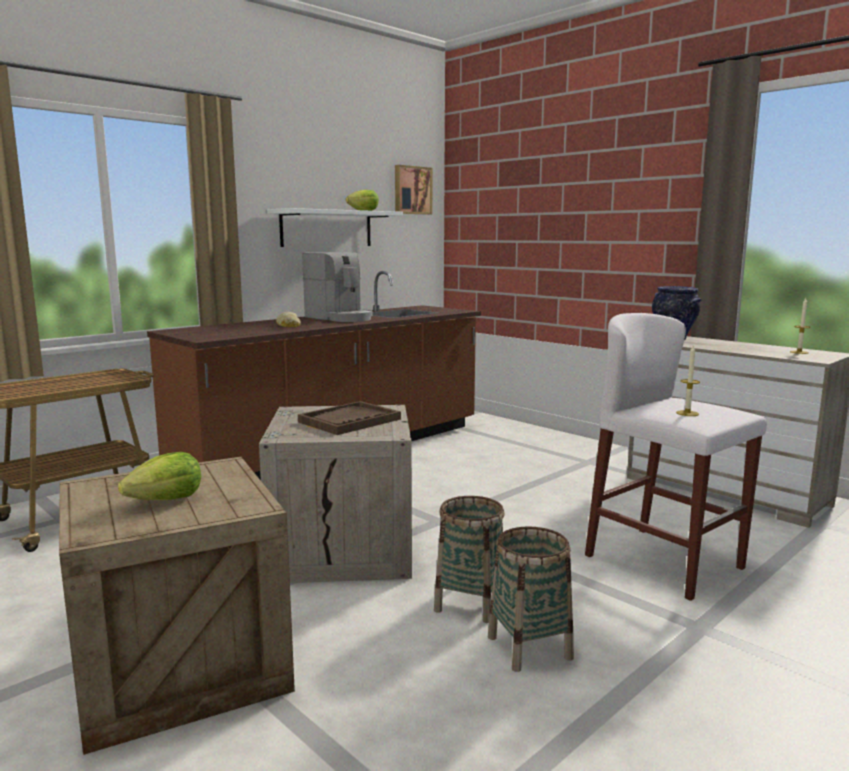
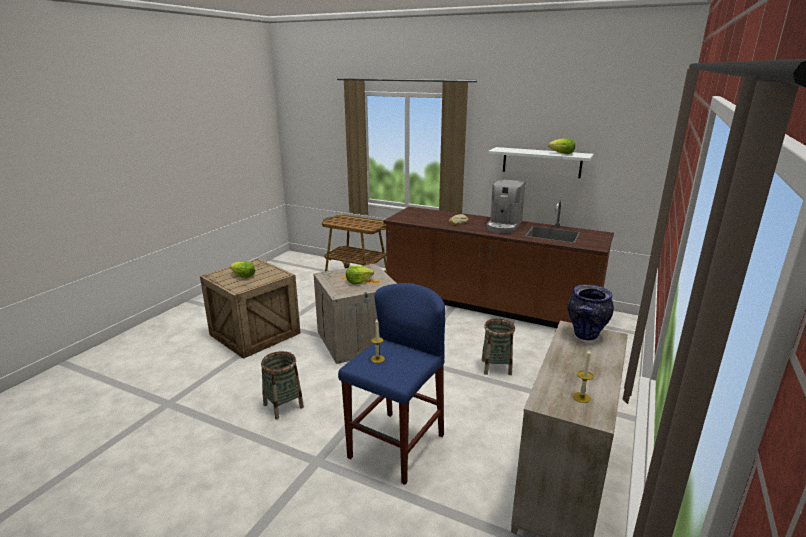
camera: 70 degrees right, 10 degrees up
(349, 421) = (358, 281): brown tray -> lettuce
(412, 190) = (636, 137): picture -> none
(470, 603) = (318, 384): basket -> basket (496, 367)
(664, 562) = (396, 446): white stool -> blue stool

